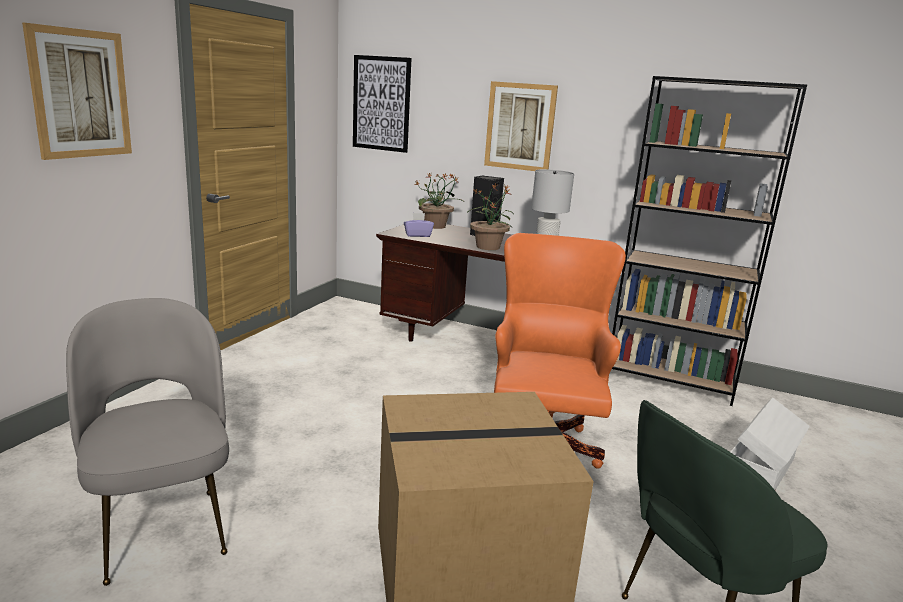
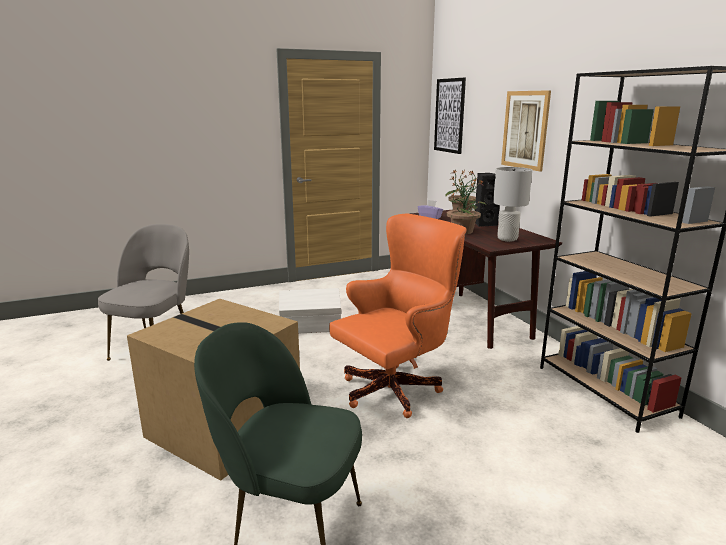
camera: 45 degrees right, 0 degrees up
(81, 94) = (209, 116): picture -> none
(761, 469) = (557, 484): white storage box -> white storage box (311, 327)

